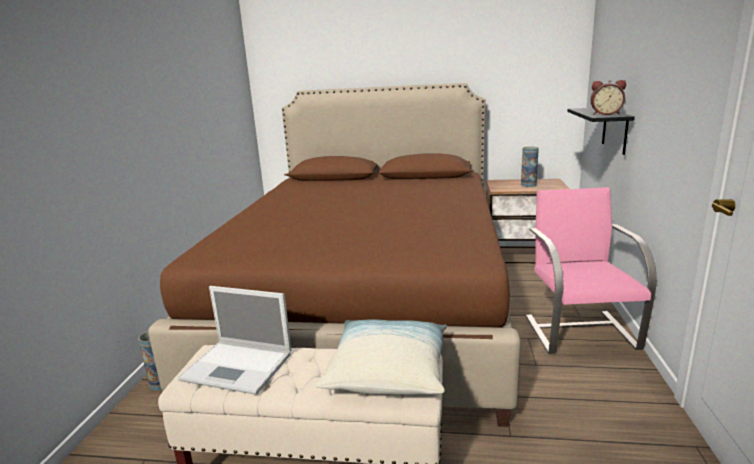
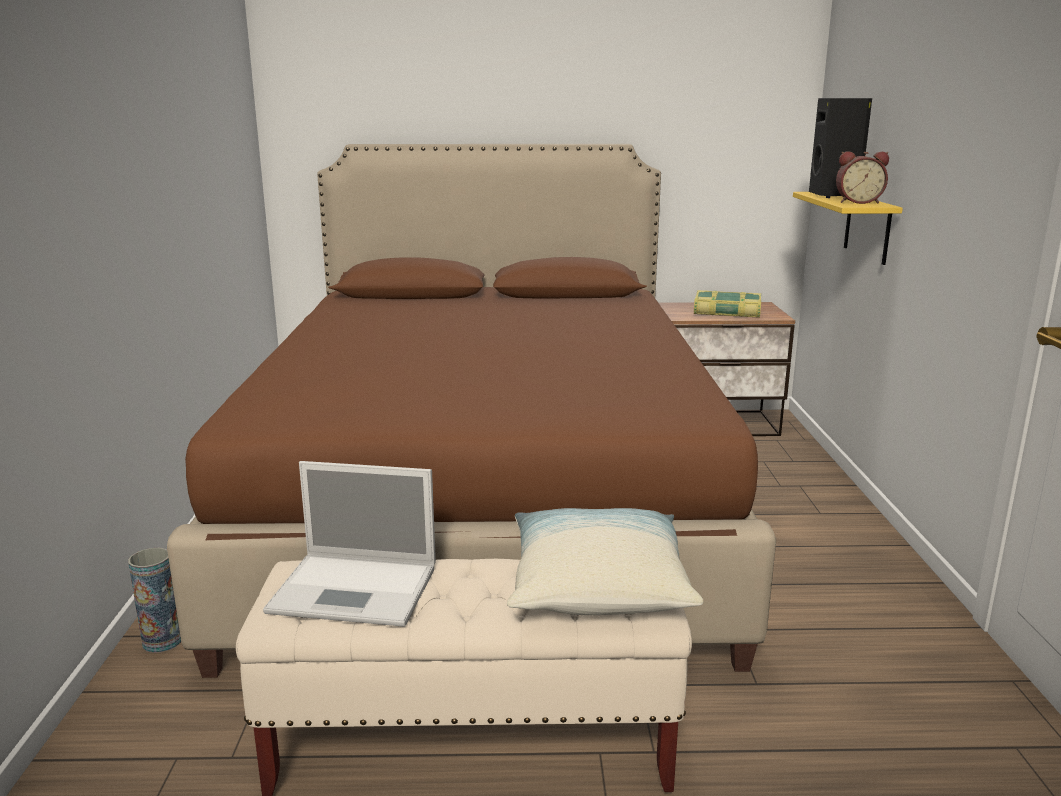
camera: 10 degrees left, 0 degrees up
(528, 185) = (727, 311): vase -> book
(580, 331) = (825, 534): pink chair -> none
(593, 110) = (835, 196): none -> black speaker
(615, 130) = (867, 227): black shelf -> yellow shelf

